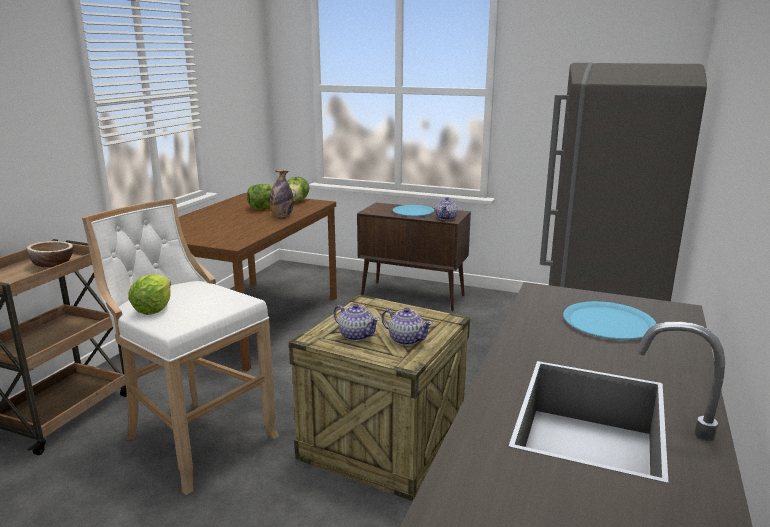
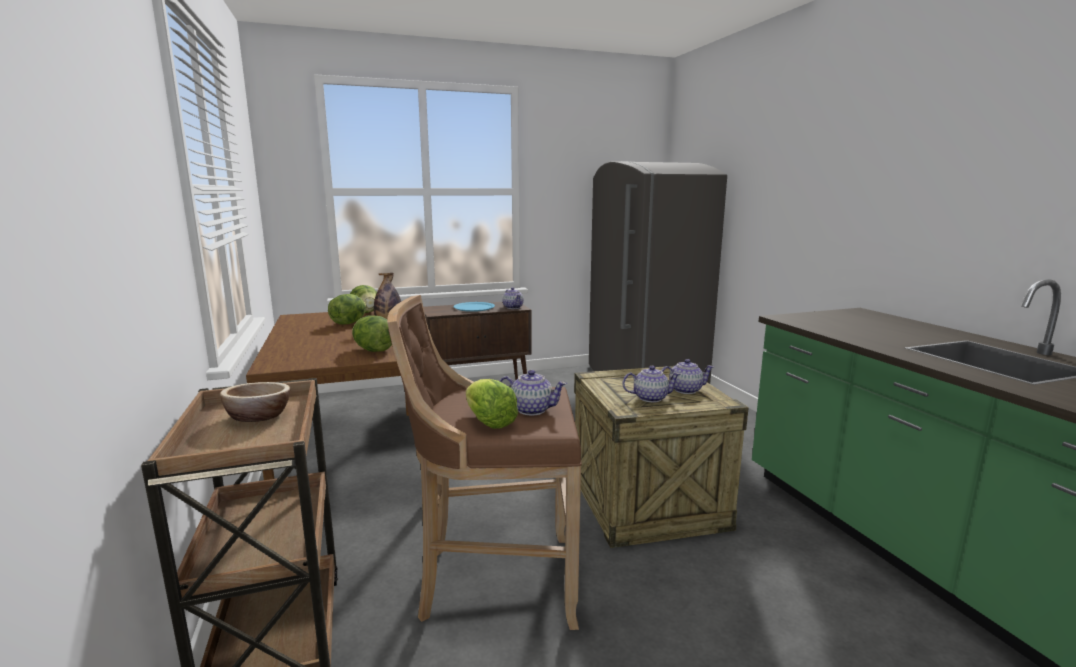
camera: 40 degrees left, 5 degrees down
(194, 438) = (493, 581): white stool -> brown stool
(196, 309) = (531, 409): none -> teapot
(222, 235) = (373, 350): none -> lettuce
(608, 322) = (861, 323): blue plate -> none

